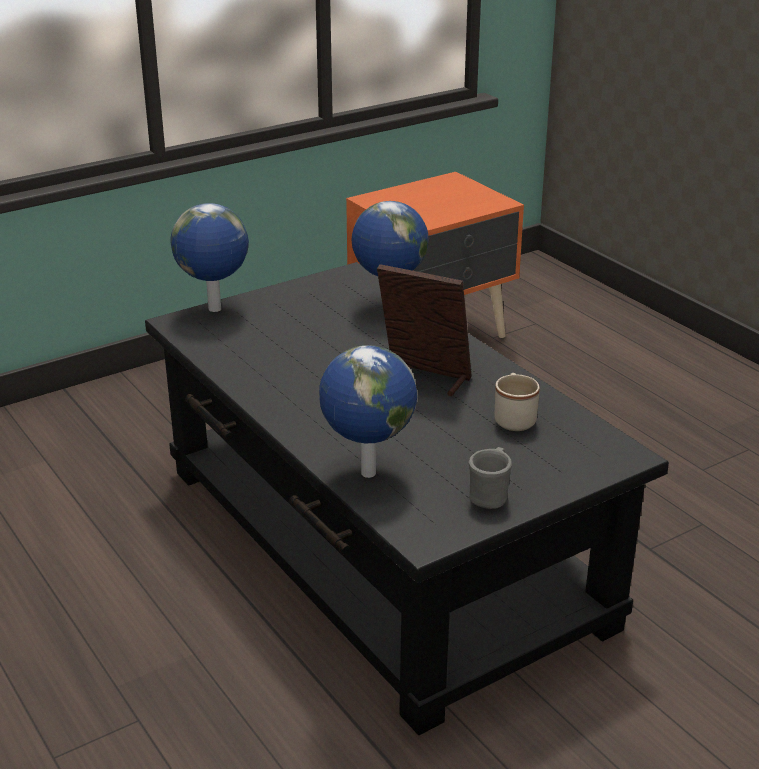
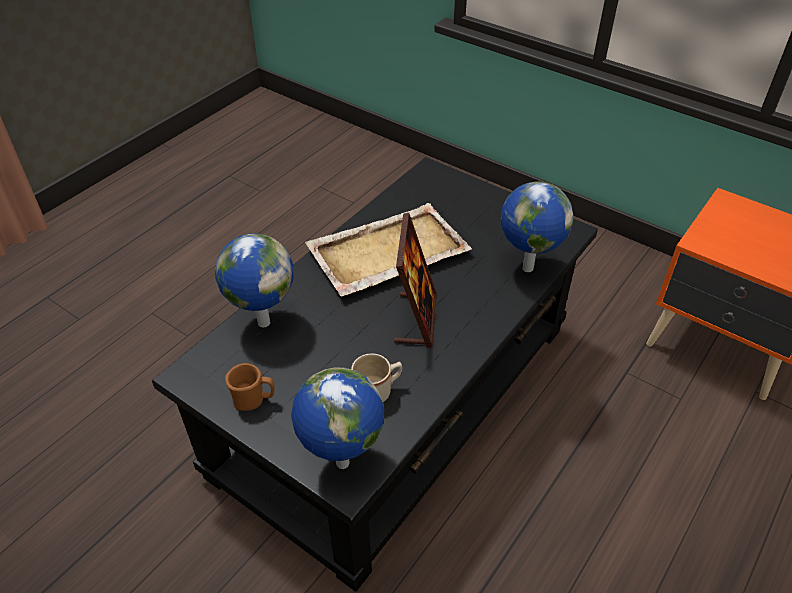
camera: 70 degrees right, 15 degrees up
(215, 310) = (459, 181): globe -> globe (341, 463)
(303, 375) = (386, 252): none -> beige tray
(490, 496) = (254, 400): grey mug -> brown mug

